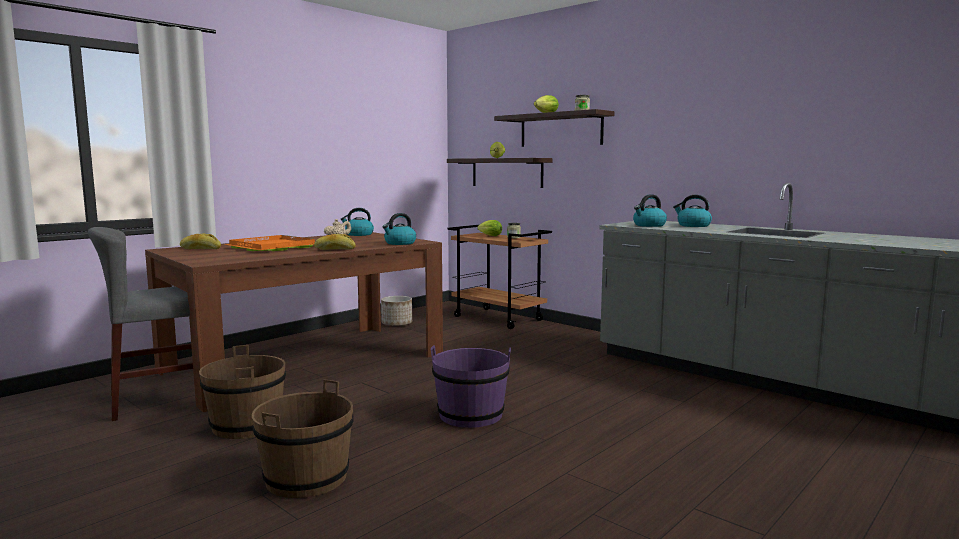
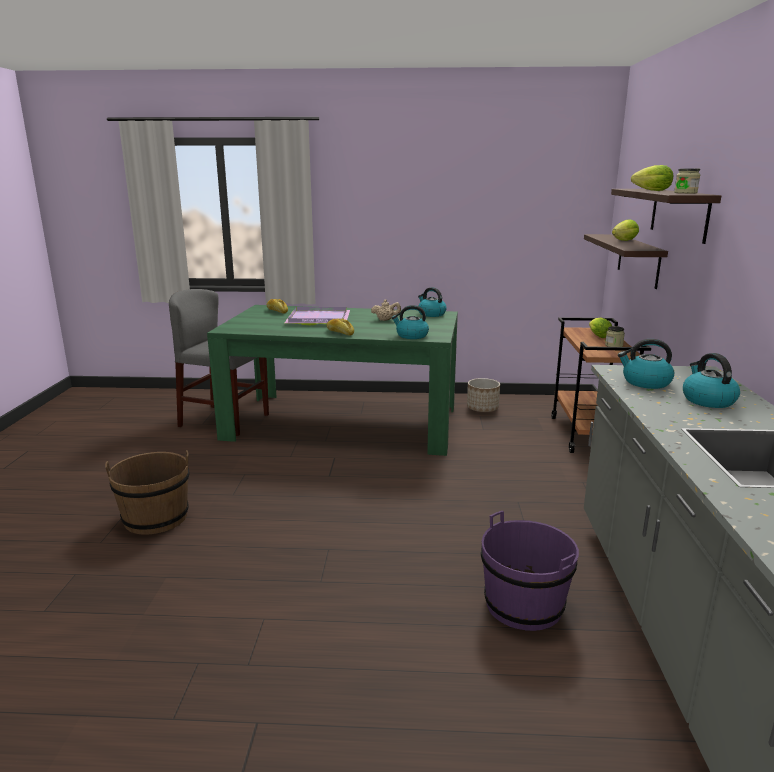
camera: 50 degrees right, 10 degrees up
(246, 425) = (213, 461): brown bucket -> none
(270, 247) = (317, 319): orange tray -> purple tray
(305, 362) = (343, 422): brown dining table -> green dining table
(470, 415) = (329, 526): purple bucket -> purple bucket (524, 605)

